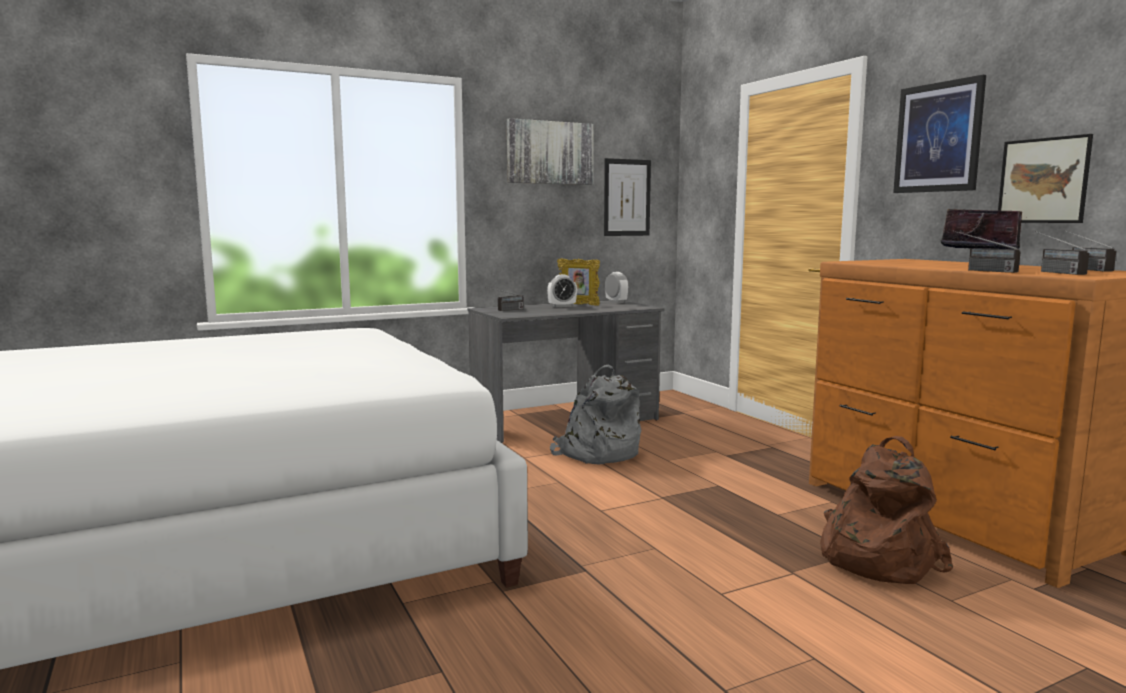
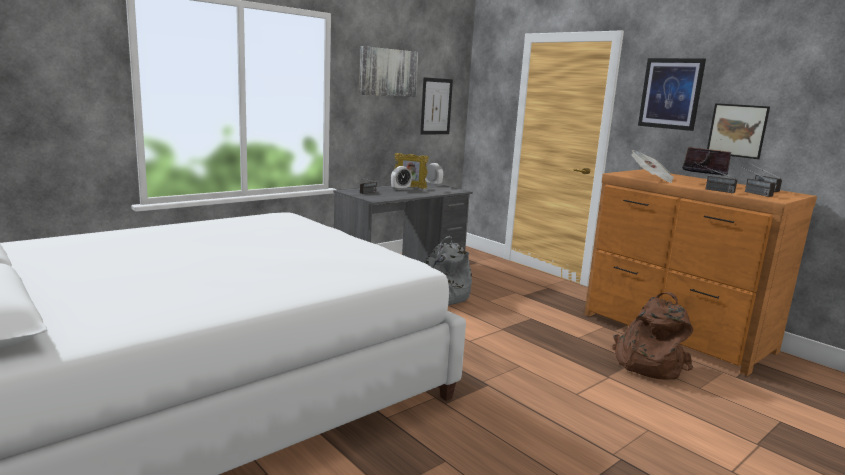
camera: 15 degrees left, 5 degrees up
(892, 264) = (651, 179): none -> newspaper

